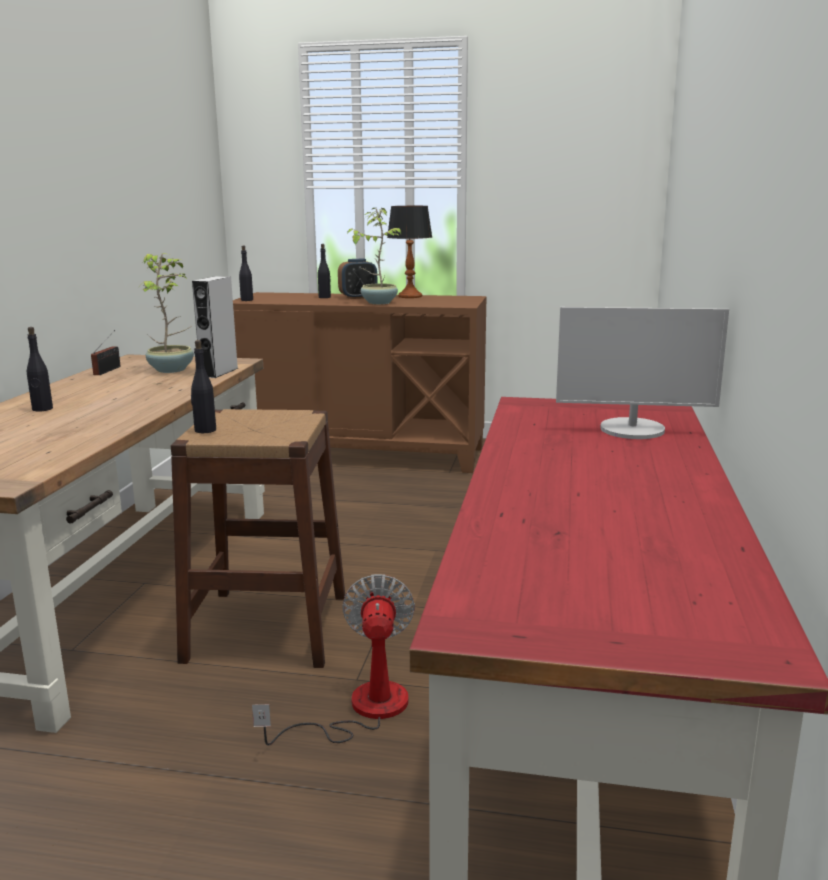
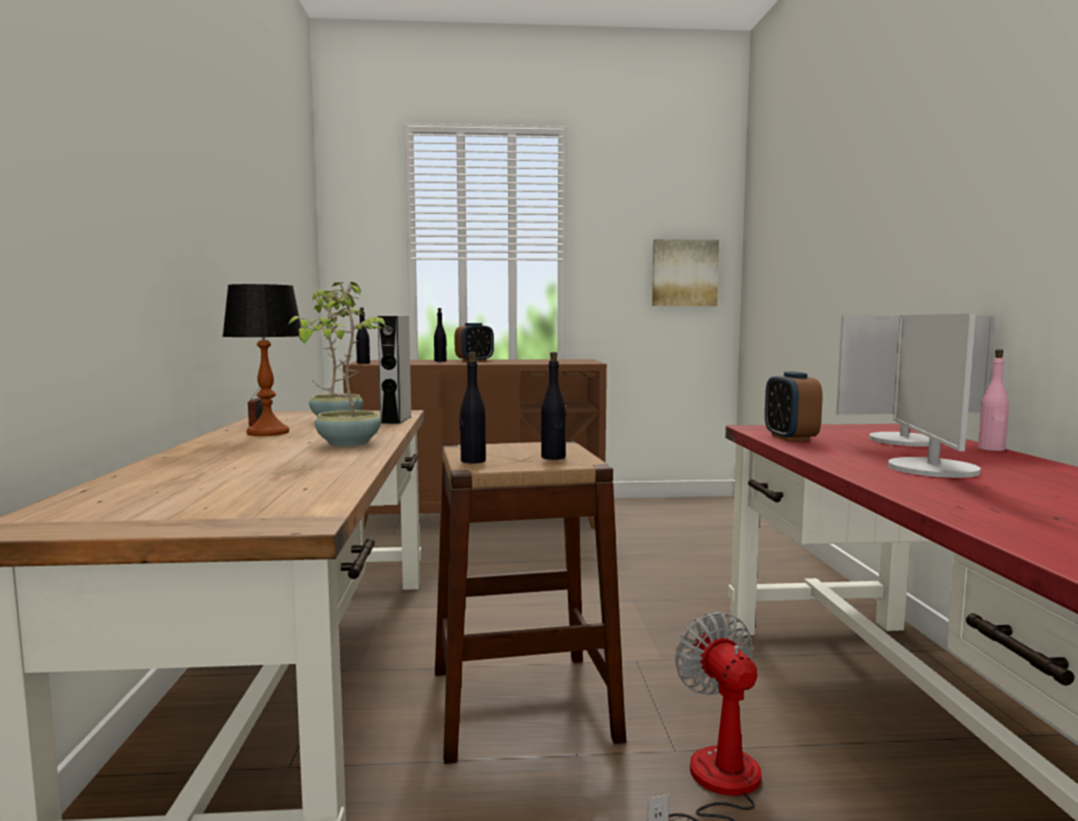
camera: 15 degrees left, 10 degrees down
(42, 409) = (230, 453): black bottle -> black bottle (553, 457)
(378, 302) = (504, 362): potted plant -> potted plant (347, 443)
(409, 296) = (523, 359): table lamp -> table lamp (267, 433)
(526, 419) = (790, 438): none -> alarm clock
(574, 469) = (931, 469): none -> monitor
(597, 199) = (684, 273): none -> picture
(694, 447) = (991, 449): none -> pink bottle

